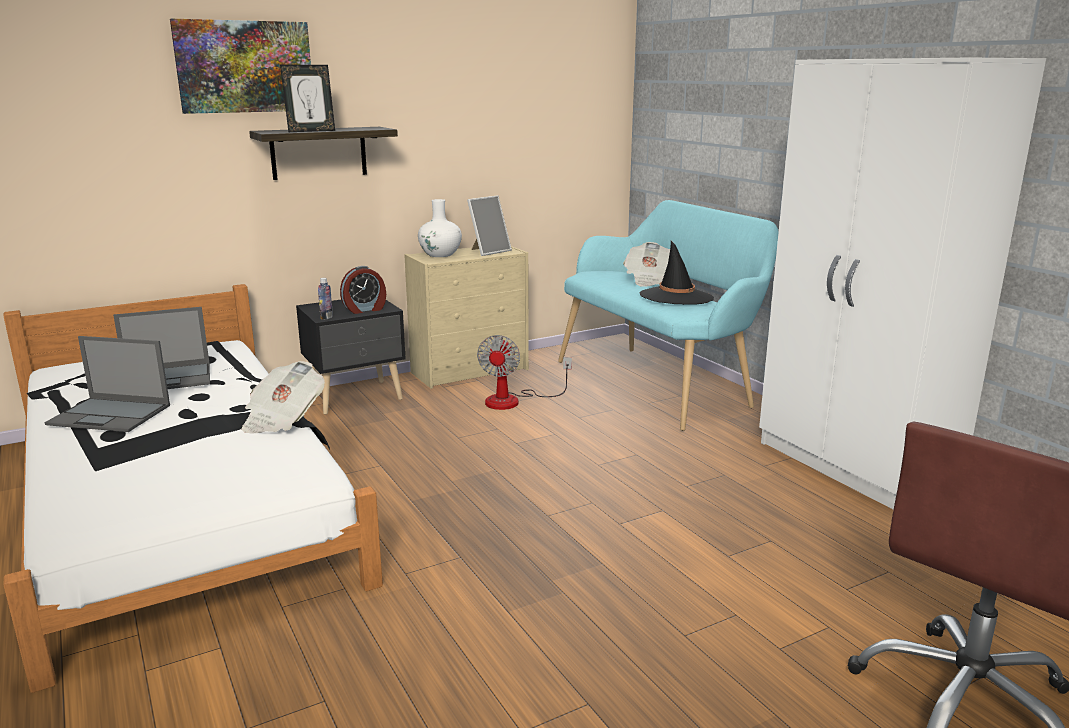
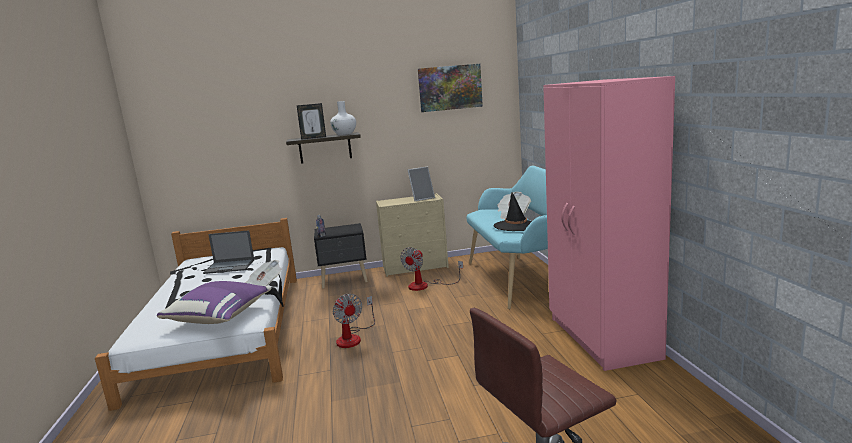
camera: 20 degrees right, 5 degrees down
(111, 415) = (192, 283): laptop -> none
(245, 67) = (284, 107): picture -> picture (450, 87)
(245, 476) = (220, 317): none -> purple pillow
(365, 309) = (344, 231): alarm clock -> none
(440, 254) = (394, 200): white vase -> white vase (344, 134)
(456, 496) = (353, 337): none -> fan
(855, 466) = (602, 338): white wardrobe -> pink wardrobe

